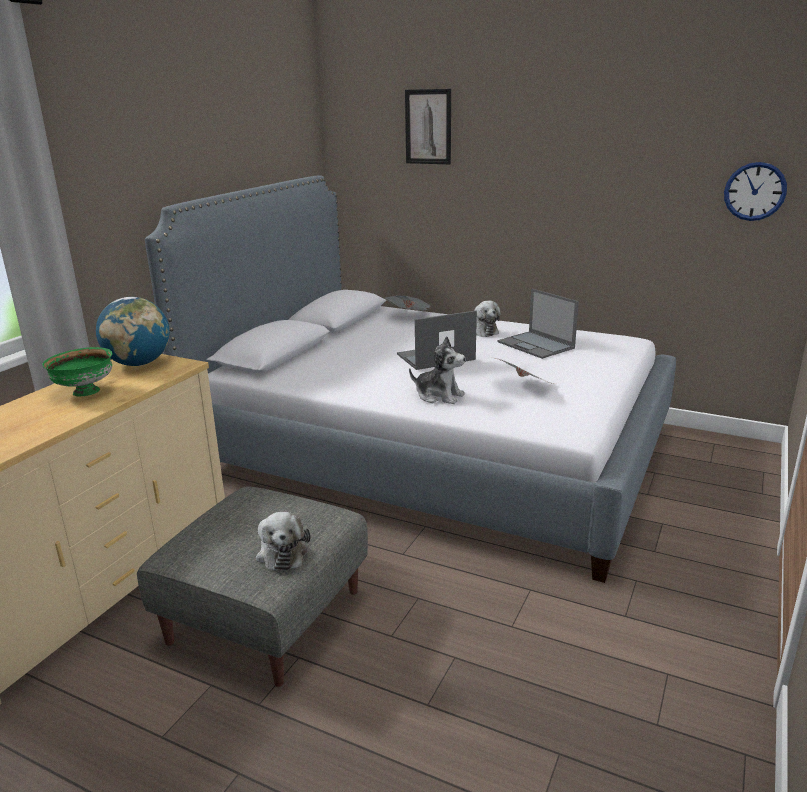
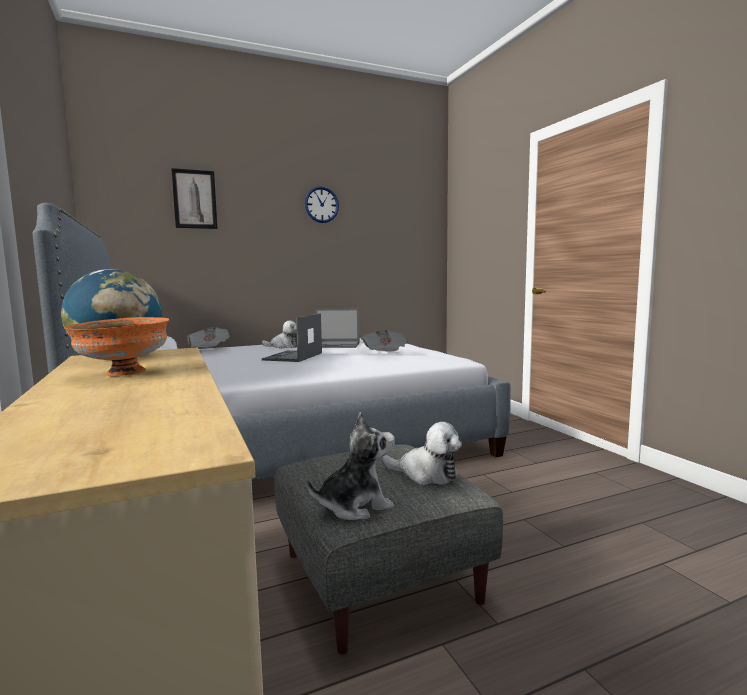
camera: 50 degrees left, 15 degrees down
(84, 392) = (124, 373): green bowl -> orange bowl
(439, 396) = (351, 366): plush toy -> plush toy (355, 506)
(755, 191) = (413, 244): wall clock -> wall clock (321, 204)

